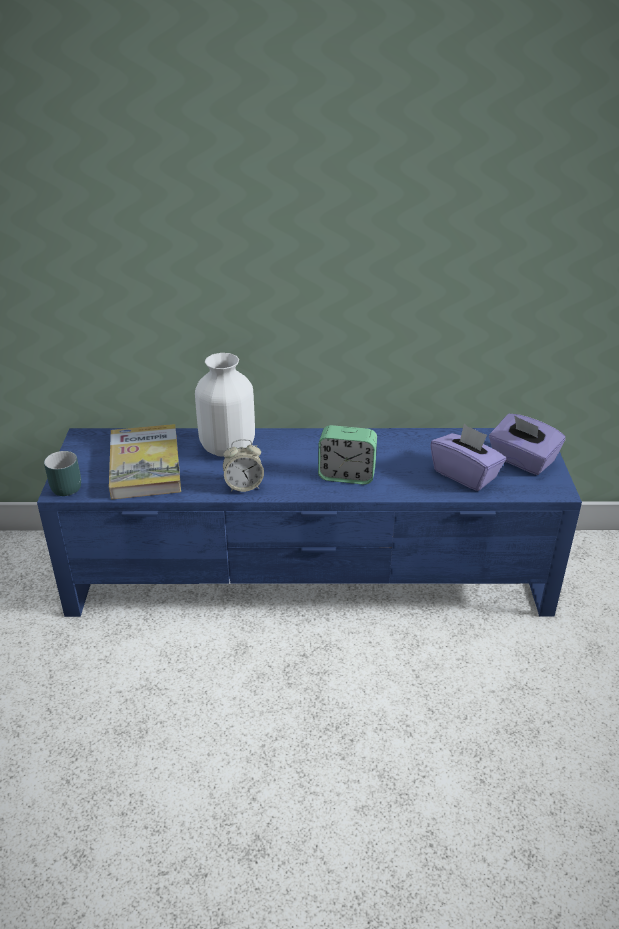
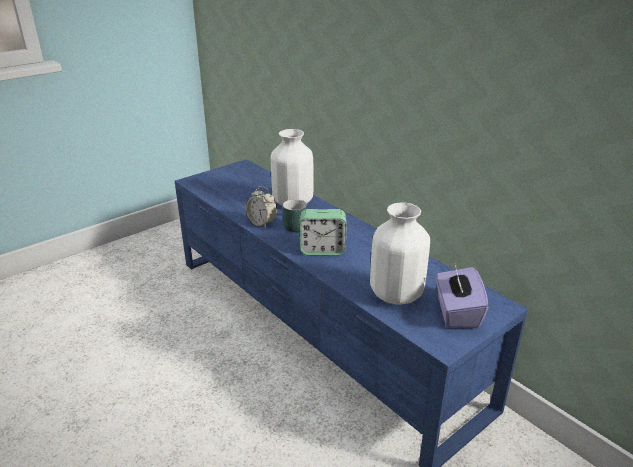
camera: 50 degrees right, 5 degrees down
(62, 486) = (194, 179): turquoise mug -> turquoise mug (294, 225)
(145, 465) = (241, 189): book -> none
(346, 475) = (322, 250): alarm clock -> alarm clock turned 60 degrees counterclockwise
(465, 474) = (395, 294): purple tissue box -> white vase

